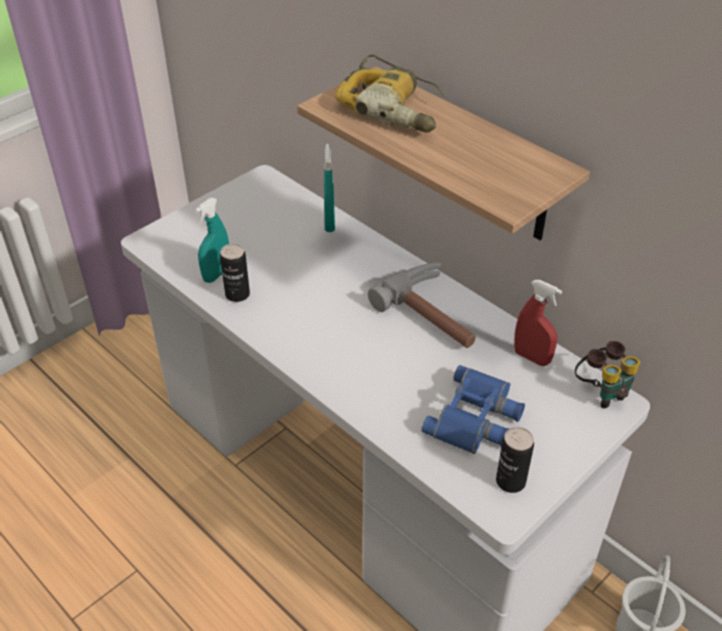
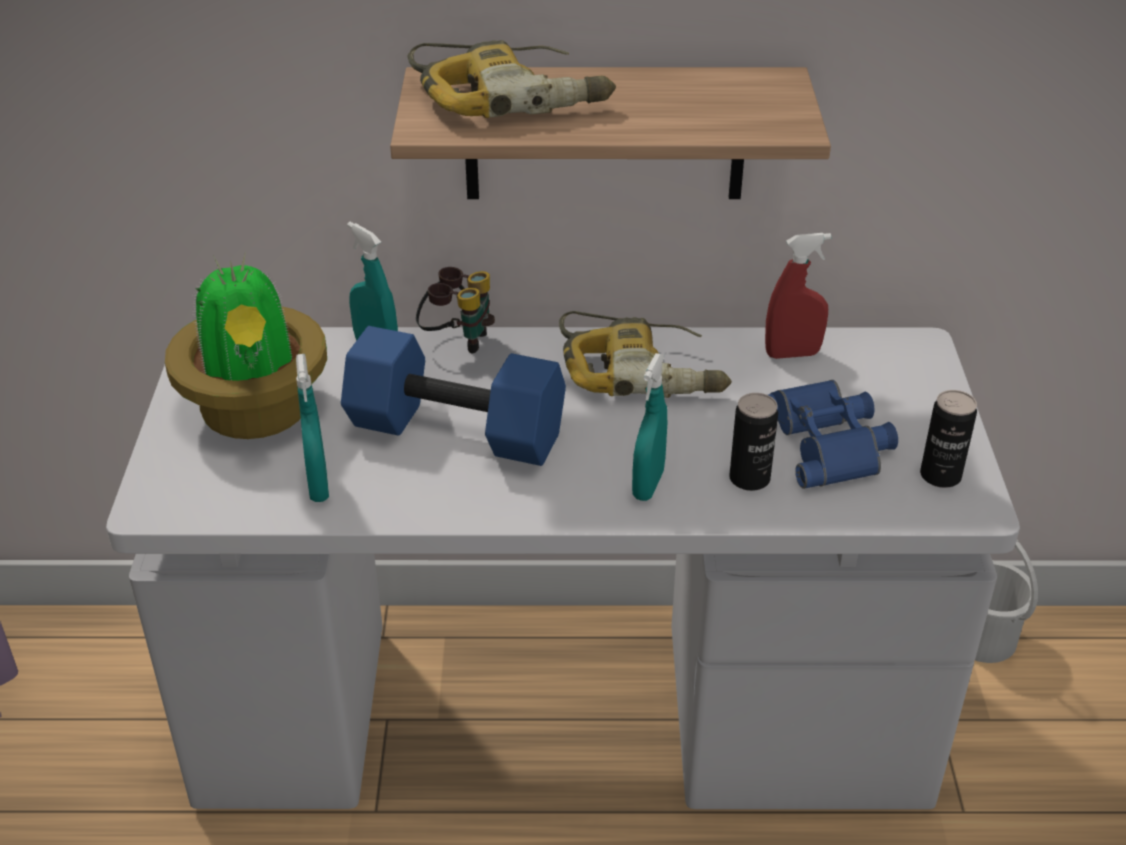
camera: 45 degrees left, 5 degrees down
(237, 294) = (382, 491): can -> can (749, 479)
(239, 224) = (257, 413): none -> potted plant
(304, 286) = (453, 432): none -> blue dumbbell
(352, 374) = (648, 485): none -> turquoise spray bottle
(436, 314) = (642, 370): hammer -> power drill
(601, 392) = (894, 345): binoculars -> binoculars (458, 340)

